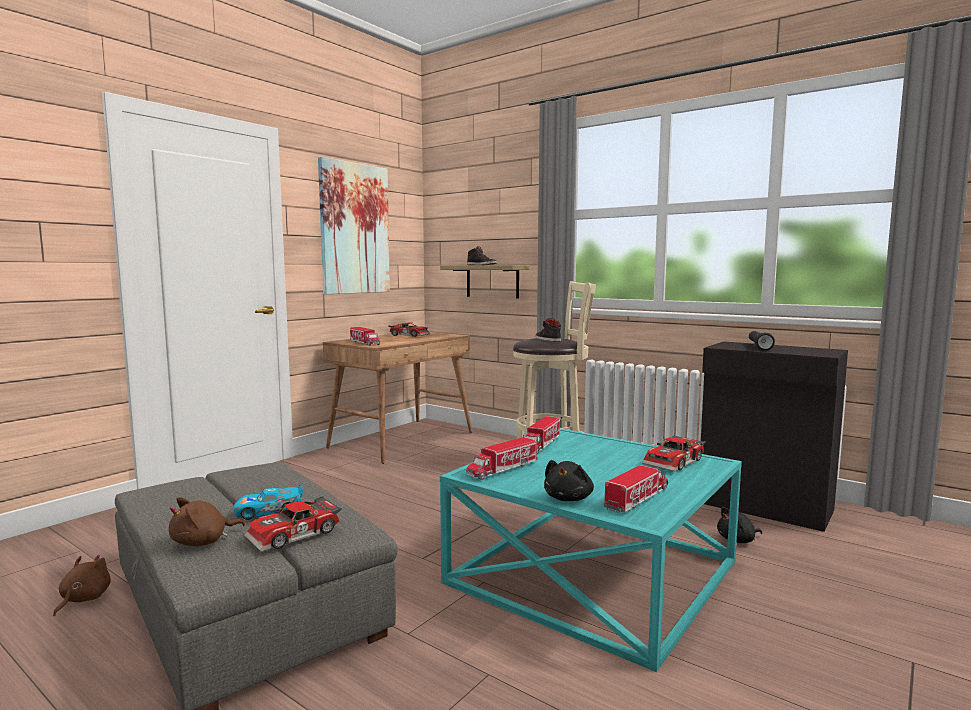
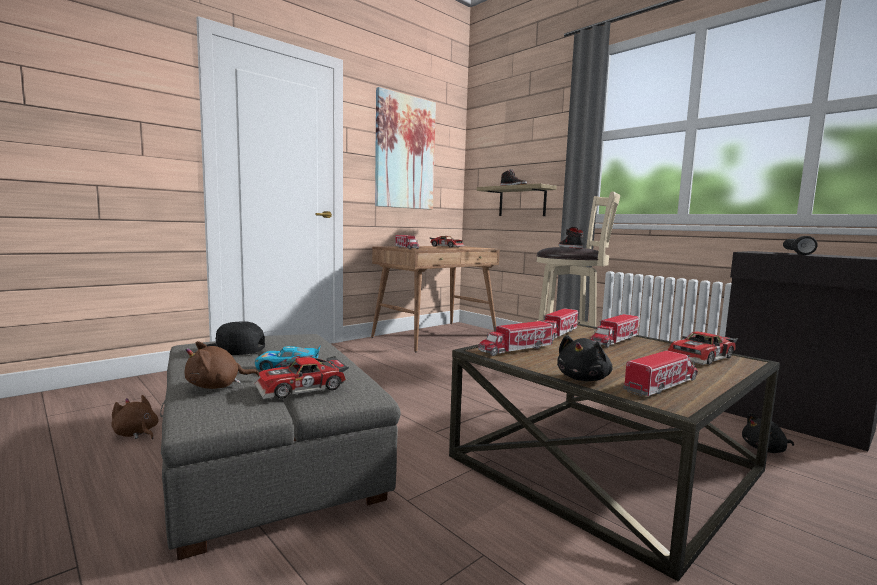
camera: 10 degrees right, 0 degrees up
(83, 599) = (136, 434): brown plush toy -> brown plush toy turned 75 degrees counterclockwise
(196, 493) = (233, 349): none -> black cap
(594, 571) = (606, 462): turquoise coffee table -> brown coffee table
(596, 448) = (614, 340): none -> toy truck

